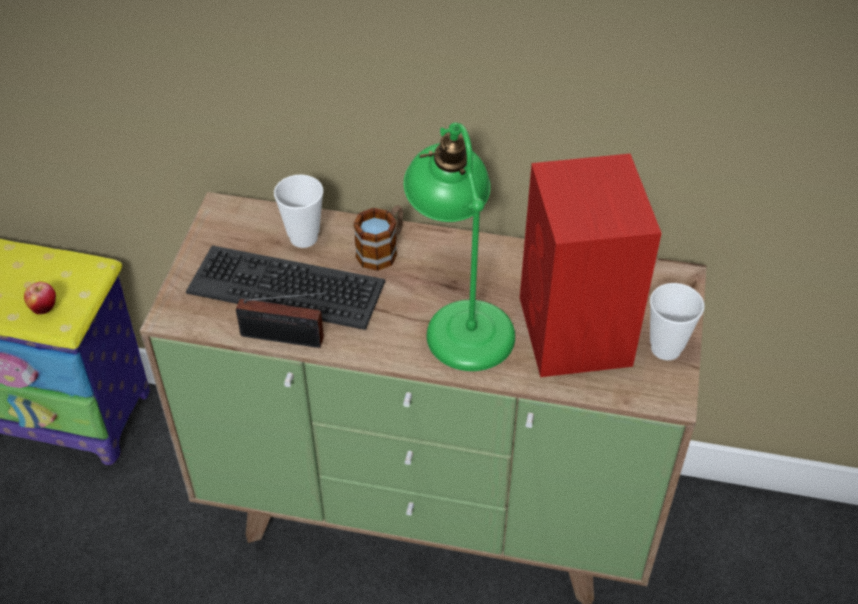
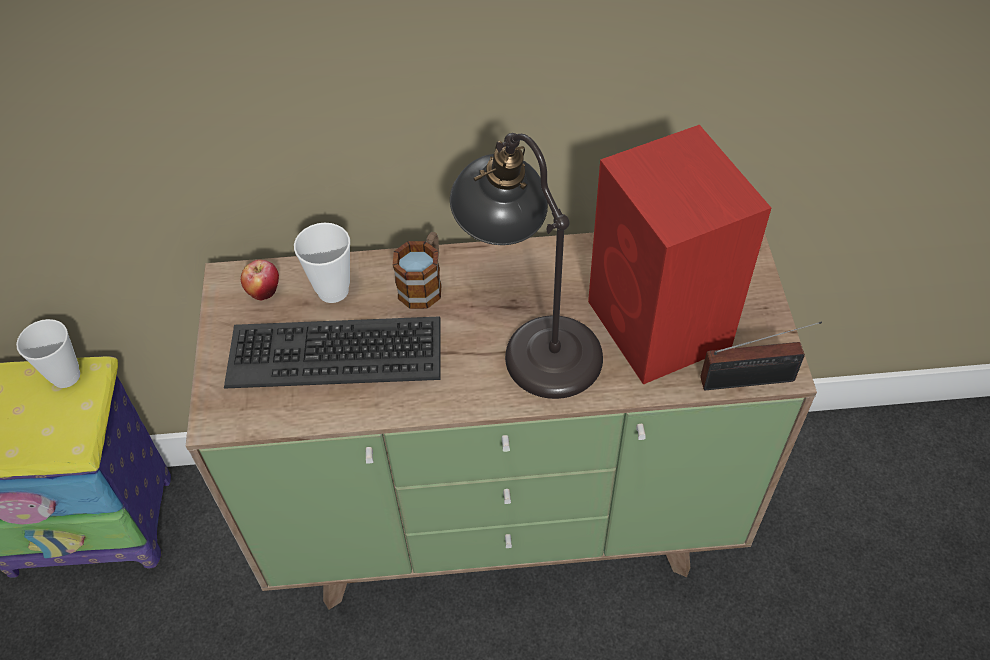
camera: 15 degrees left, 5 degrees up
(44, 308) = (45, 433): apple -> apple (264, 292)
(286, 338) = (357, 412): radio -> radio (752, 380)
(457, 307) = (527, 329): green table lamp -> grey table lamp
(666, 348) = (756, 319): cup -> cup (66, 376)

